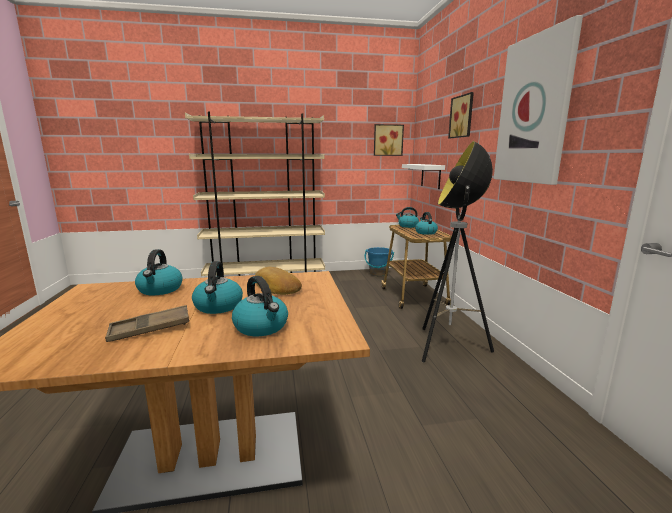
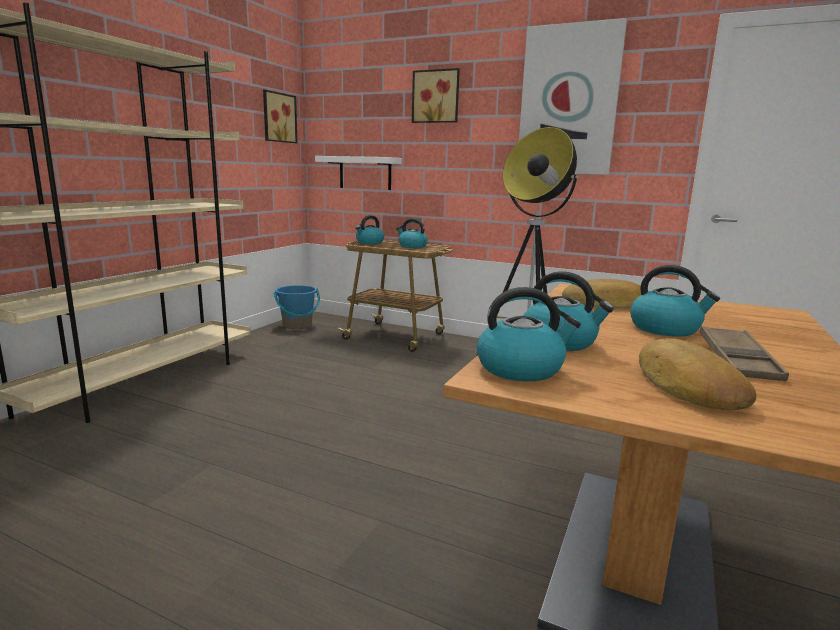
camera: 55 degrees left, 0 degrees up
(89, 320) = (686, 386): none -> bread
(262, 327) = (746, 325): kettle -> kettle (521, 368)

